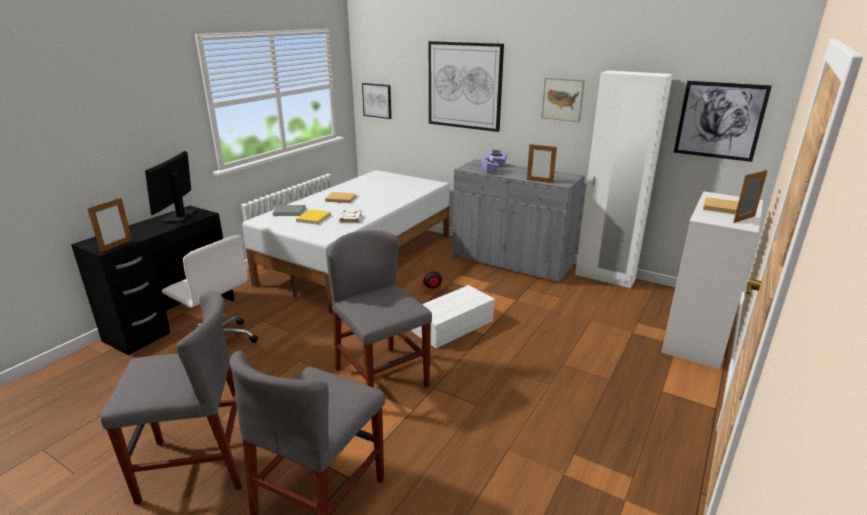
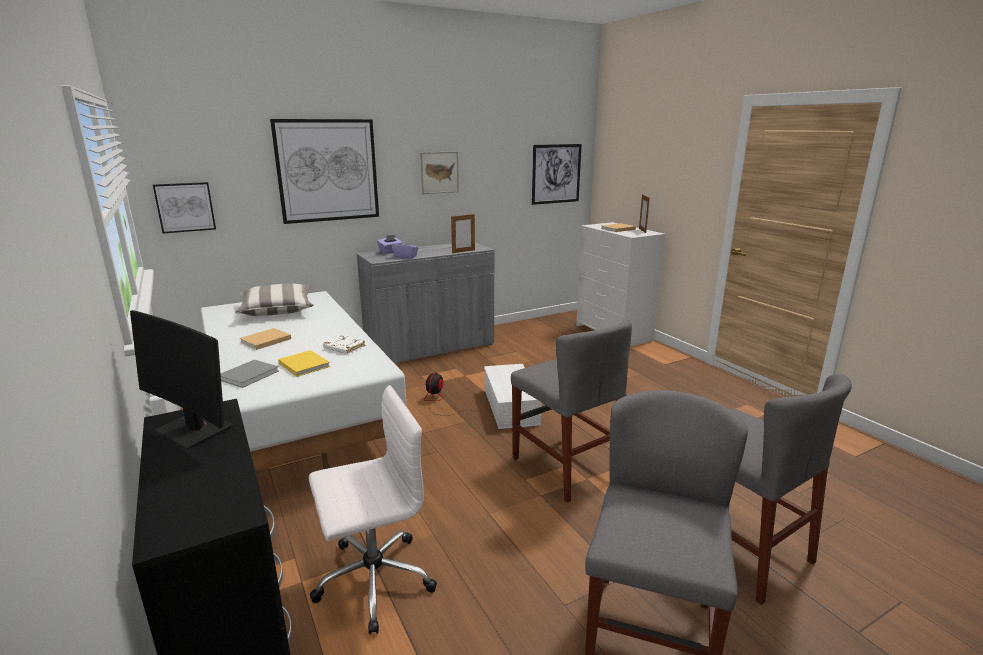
camera: 60 degrees left, 5 degrees down
(116, 246) = (244, 501): picture frame -> none
(381, 377) = (566, 466): grey chair -> grey chair turned 120 degrees counterclockwise
(391, 185) = (277, 311): none -> pillow
(604, 277) = (505, 328): white wardrobe -> none

